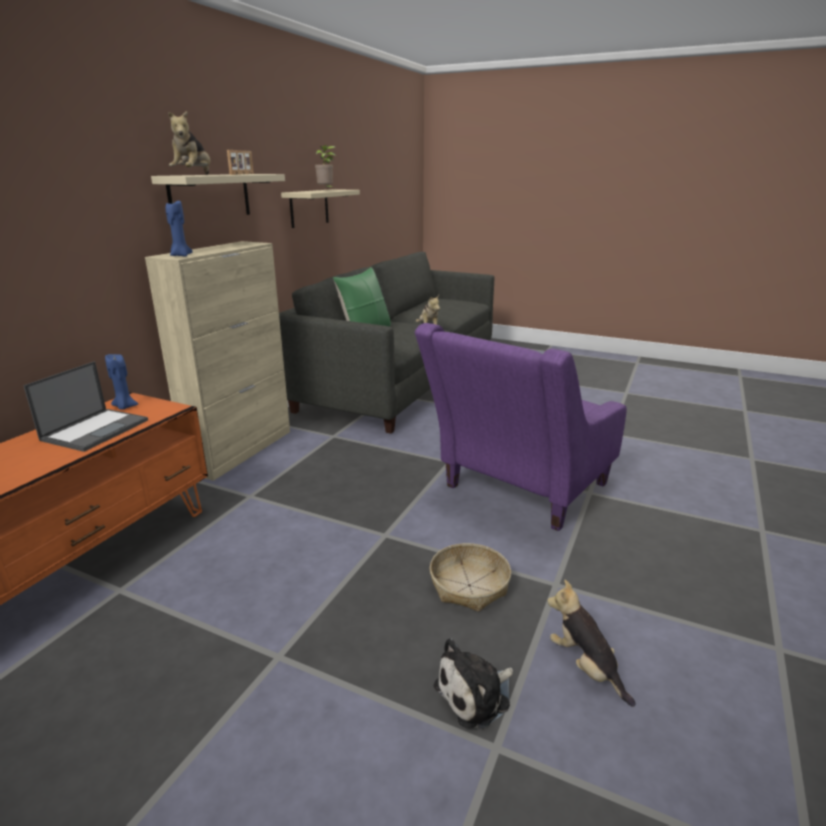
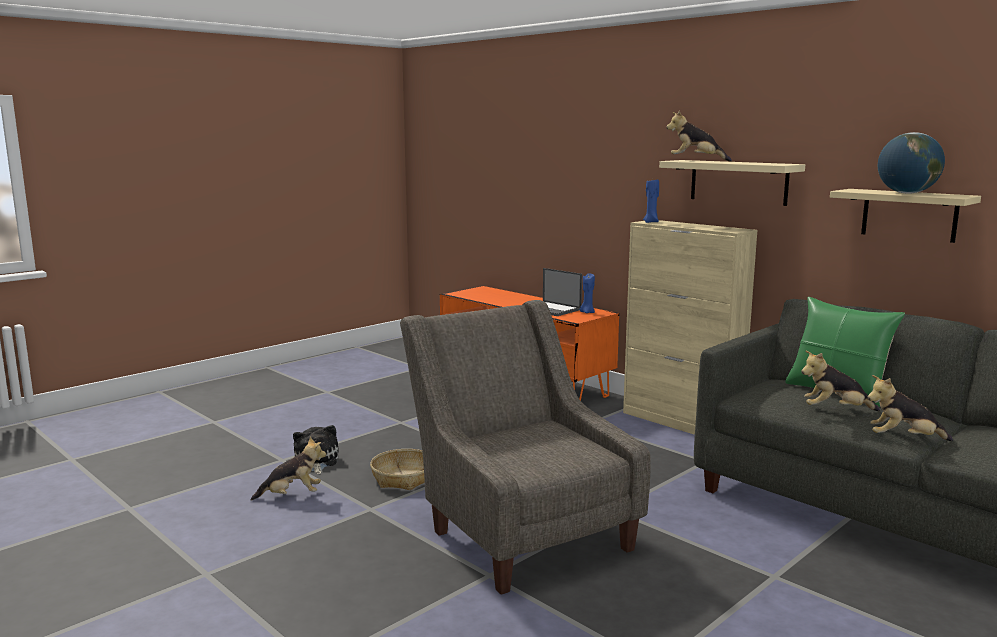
camera: 110 degrees right, 10 degrees down
(243, 174) = (746, 163): picture frame -> none
(326, 190) = (907, 193): potted plant -> globe
(408, 332) = (835, 410): none -> plush toy
(517, 492) = (520, 531): purple armchair -> grey armchair

